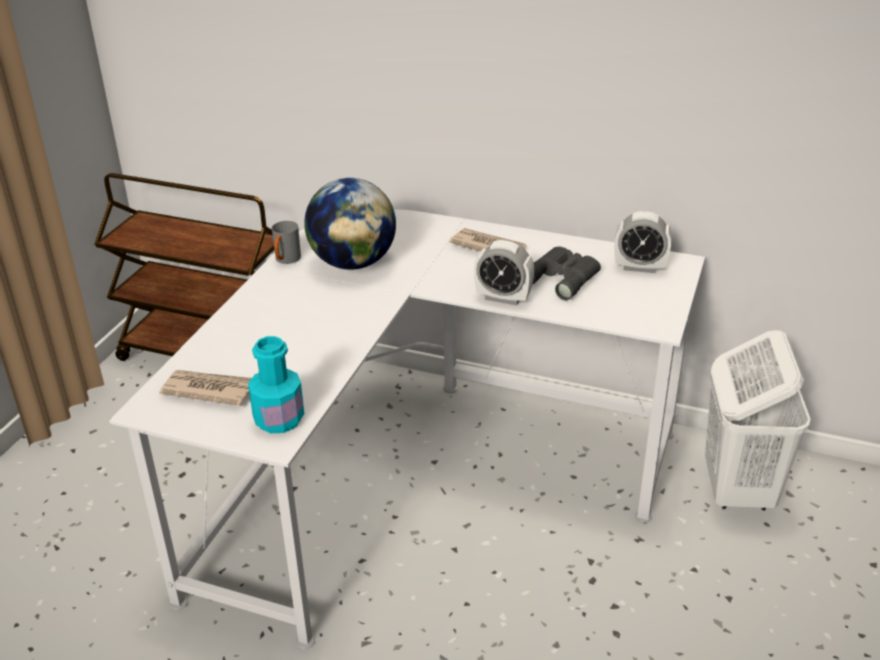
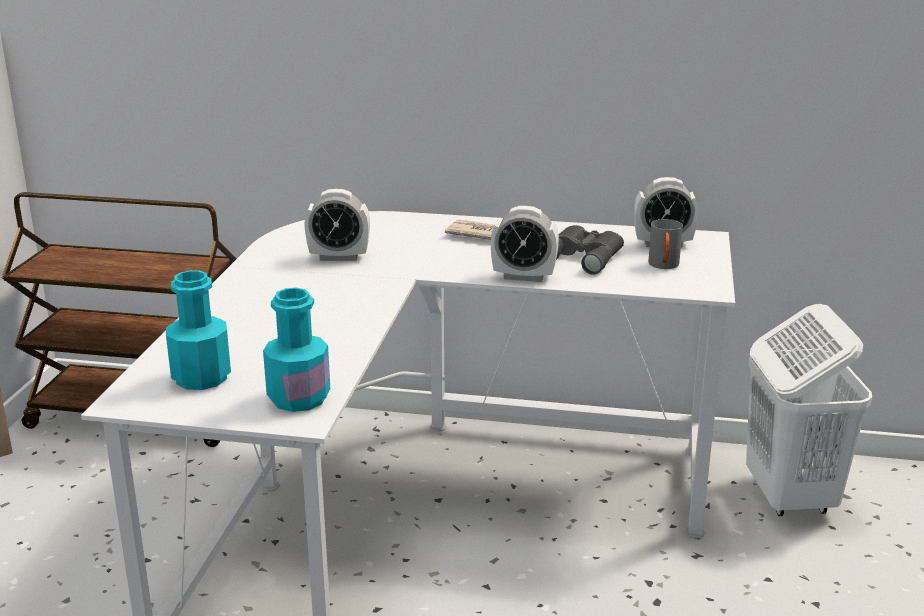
camera: 10 degrees left, 10 degrees down
(208, 390) = (201, 377): newspaper -> turquoise bottle
(286, 260) = (258, 259): grey mug -> grey mug (664, 266)
(353, 263) = (339, 257): globe -> alarm clock

